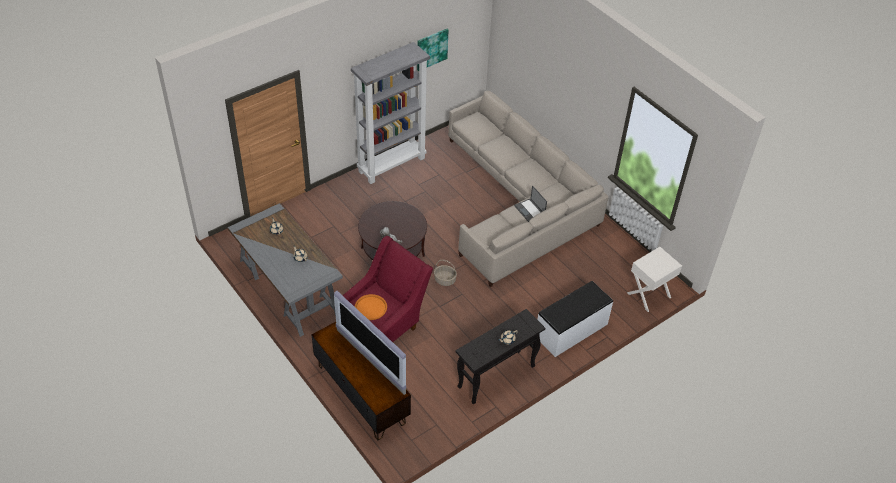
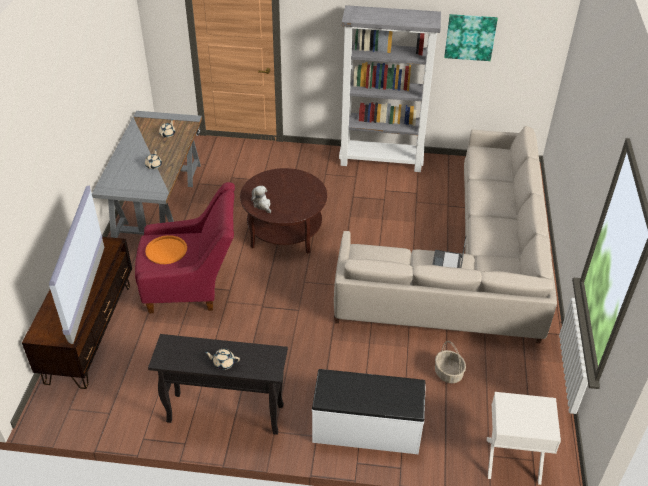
camera: 45 degrees right, 5 degrees down
(445, 280) = (299, 286): basket -> basket (448, 373)

